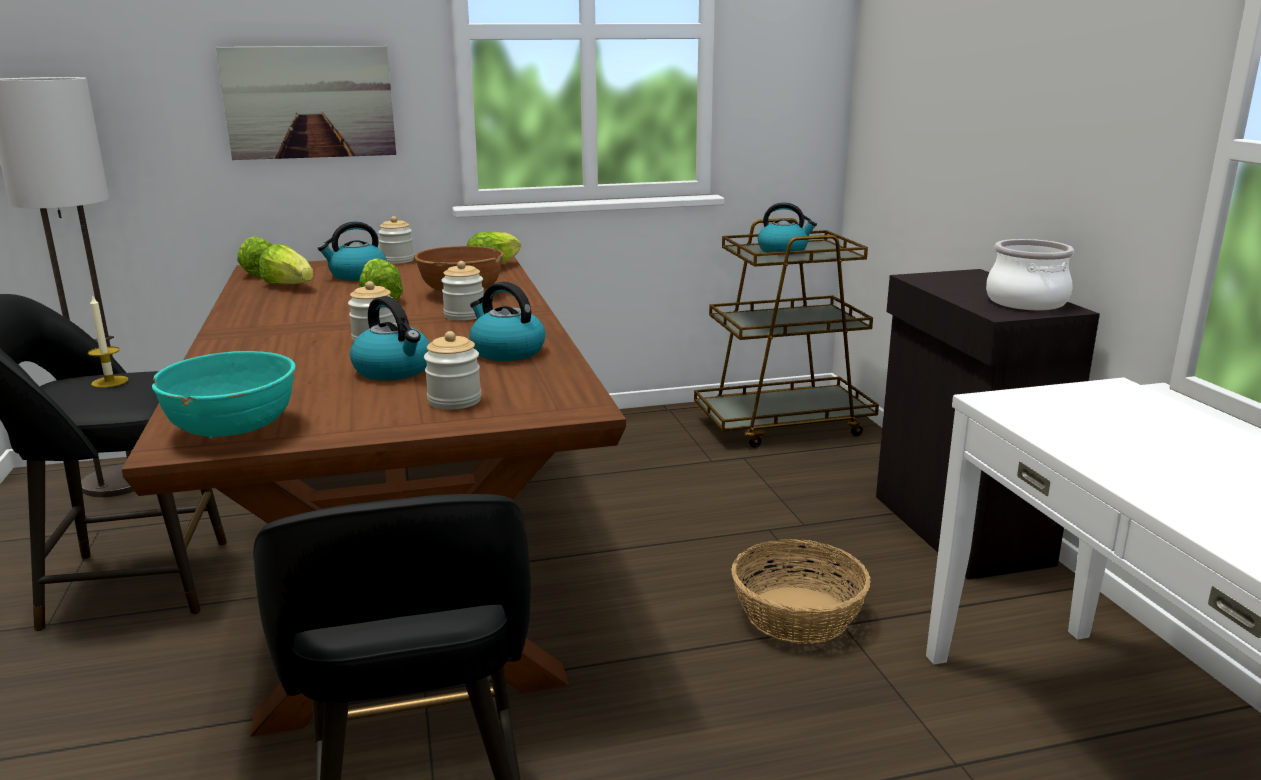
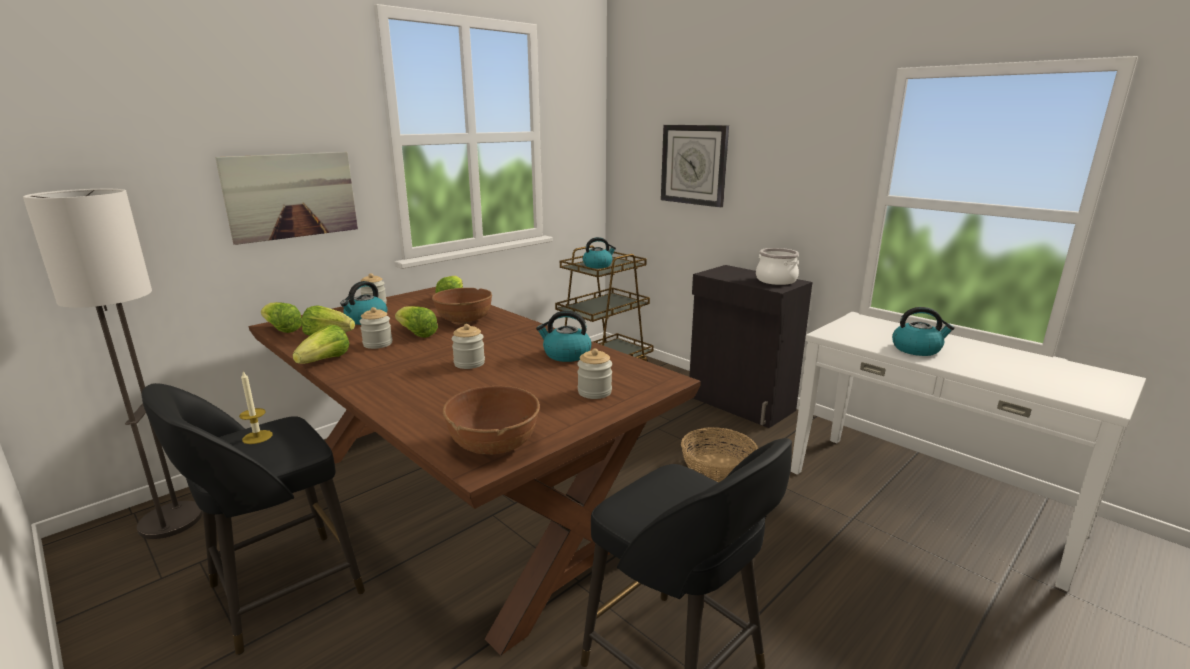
camera: 30 degrees left, 0 degrees up
(233, 429) = (494, 444): turquoise bowl -> brown bowl
(239, 311) = (325, 361): none -> lettuce
(394, 371) = (521, 381): kettle -> kettle (917, 349)
(464, 315) = (495, 336): jar -> jar (378, 344)
(955, 81) = (694, 164): none -> wall clock

